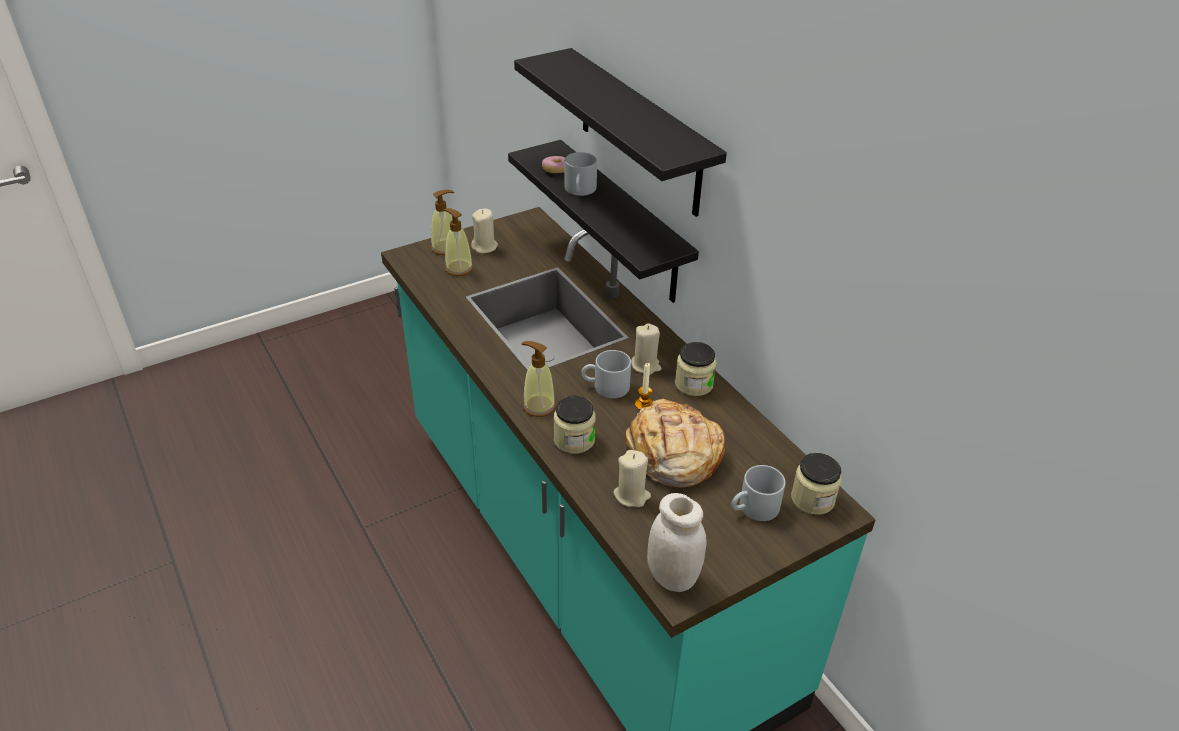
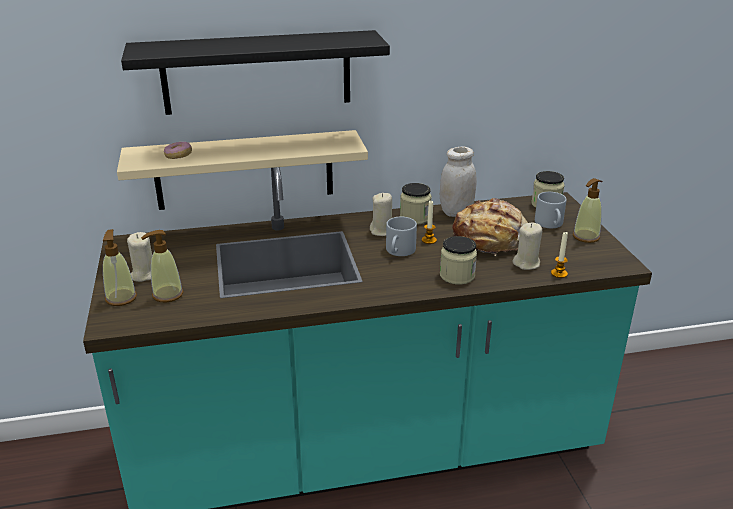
camera: 70 degrees left, 10 degrees down
(538, 406) = (408, 284): soap dispenser -> soap dispenser (585, 237)
(580, 191) = (226, 152): grey mug -> none
(620, 528) = (559, 274): none -> candle
(622, 222) = (244, 170): black shelf -> beige shelf
(672, 577) = (609, 263): white jar -> white jar (456, 212)

